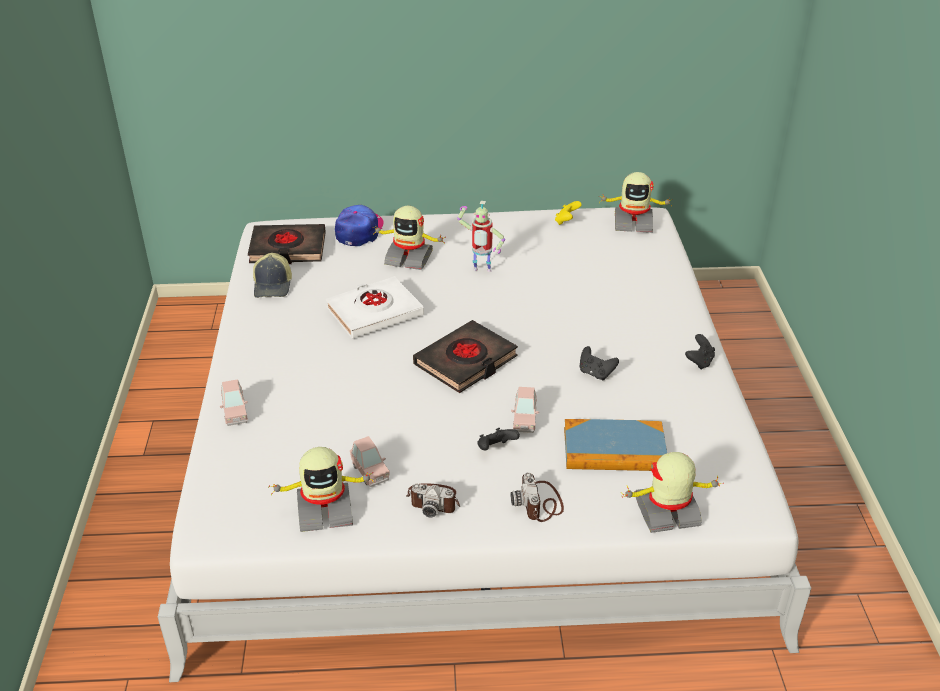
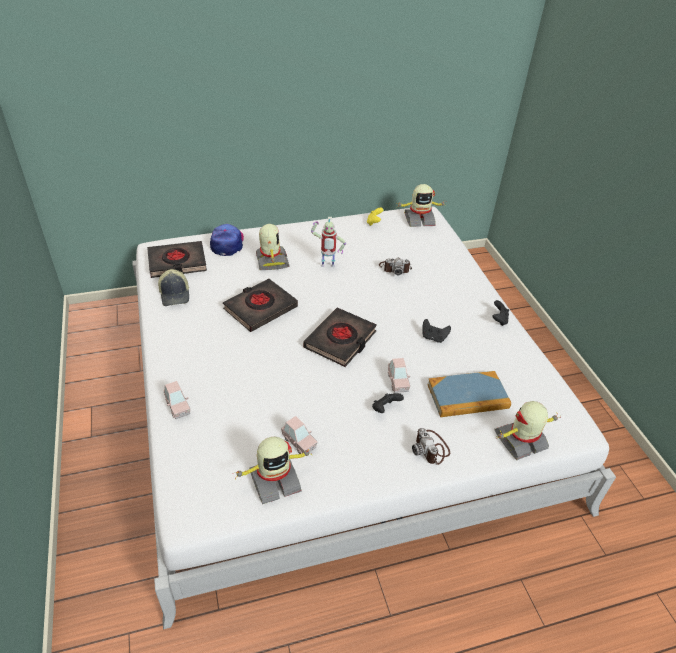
camera: 15 degrees left, 5 degrees up
(374, 312) = (260, 308): white book -> black book
(409, 258) = (271, 261): toy robot -> toy robot turned 105 degrees counterclockwise
(434, 500) = (355, 459): camera -> camera (395, 268)

